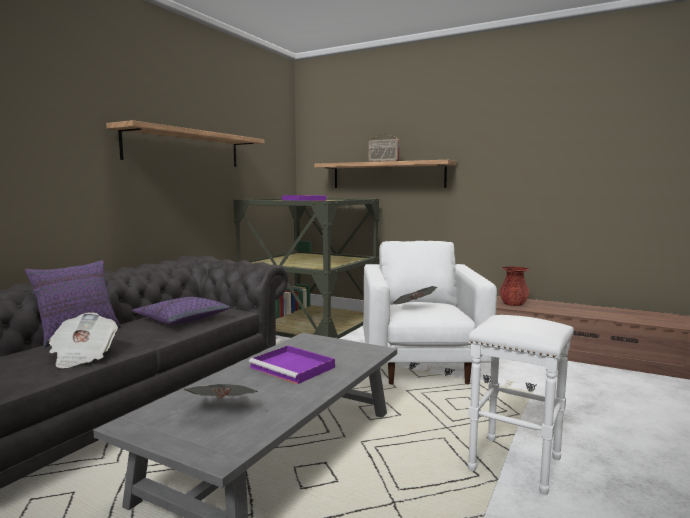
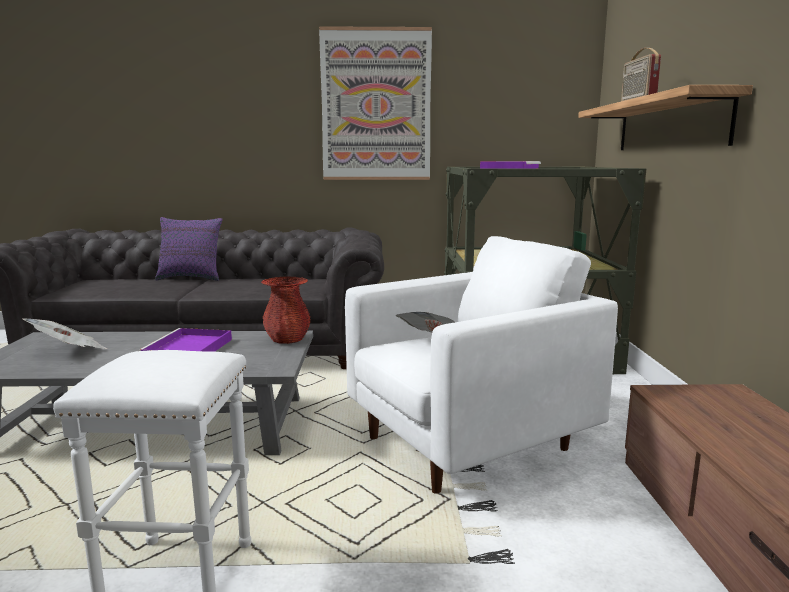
camera: 60 degrees right, 5 degrees up
(83, 356) = (136, 290): newspaper -> none
(182, 319) = (258, 286): purple pillow -> none
(185, 148) = (376, 105): shelf -> picture
(513, 304) = (719, 418): red vase -> red vase (287, 340)

